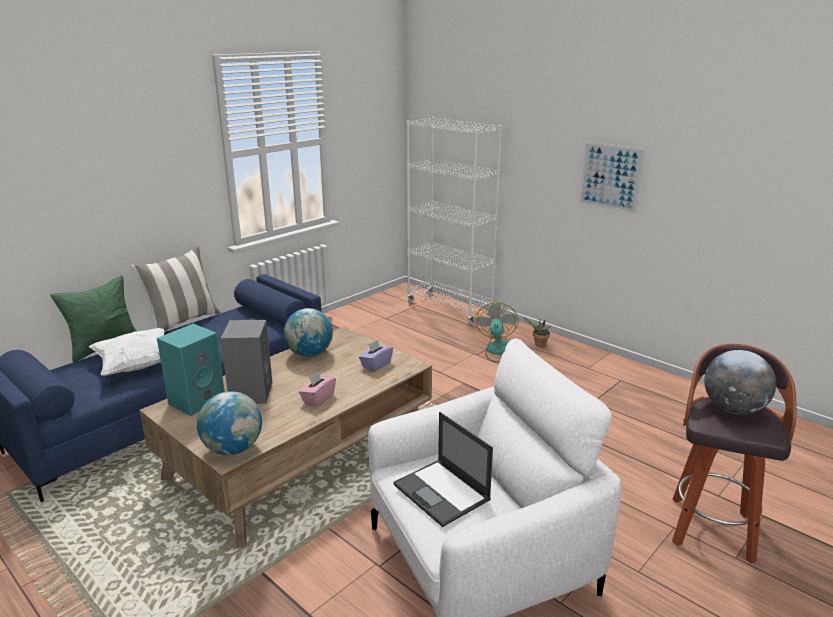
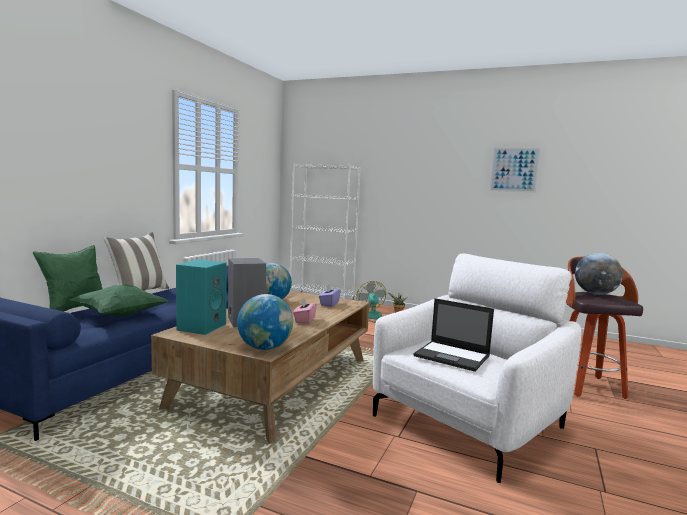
camera: 20 degrees left, 15 degrees down
(137, 366) = (120, 315): white pillow -> green pillow
(610, 177) = (439, 194): picture -> picture (514, 169)

